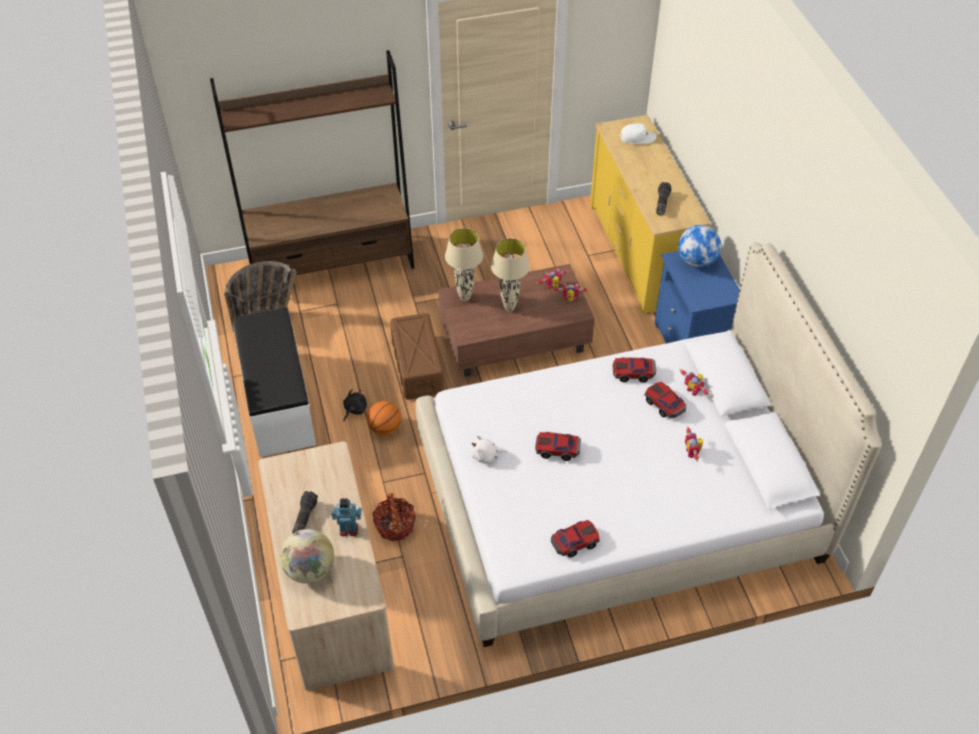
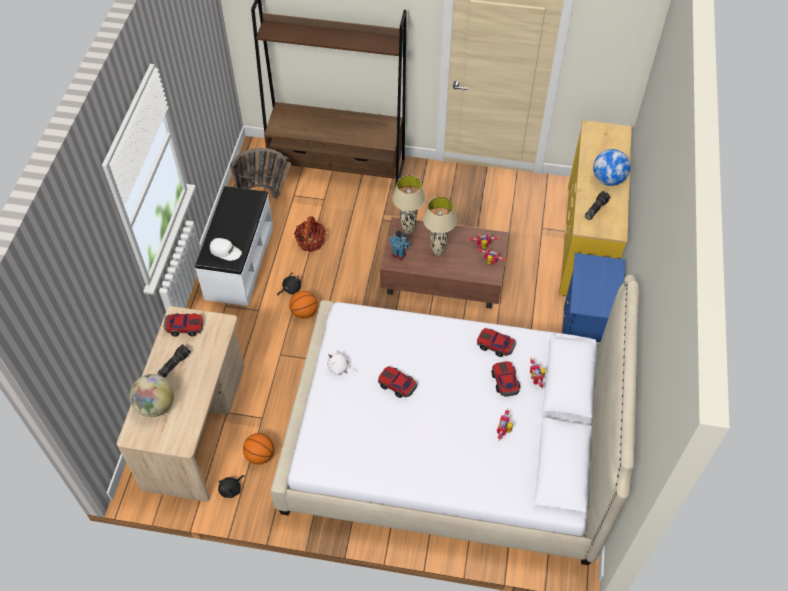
camera: 25 degrees right, 5 degrees up
(349, 529) = (200, 386): toy robot -> toy robot (399, 254)
(395, 525) = (270, 392): basket -> basket (311, 241)
(412, 645) = (231, 489): none -> black plush toy
(417, 367) = (355, 273): brown storage box -> none
(423, 596) = (260, 455): none -> basketball
(574, 542) = (367, 465): toy car -> toy car (185, 327)
(637, 137) = (610, 144): white cap -> white cap (225, 251)
(696, 261) = (601, 269): globe -> globe (608, 179)

